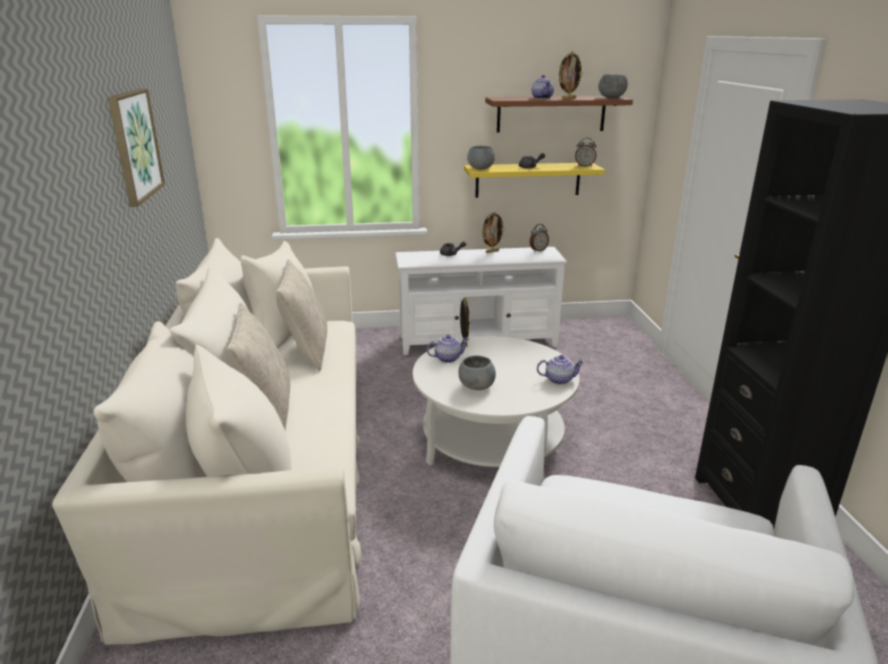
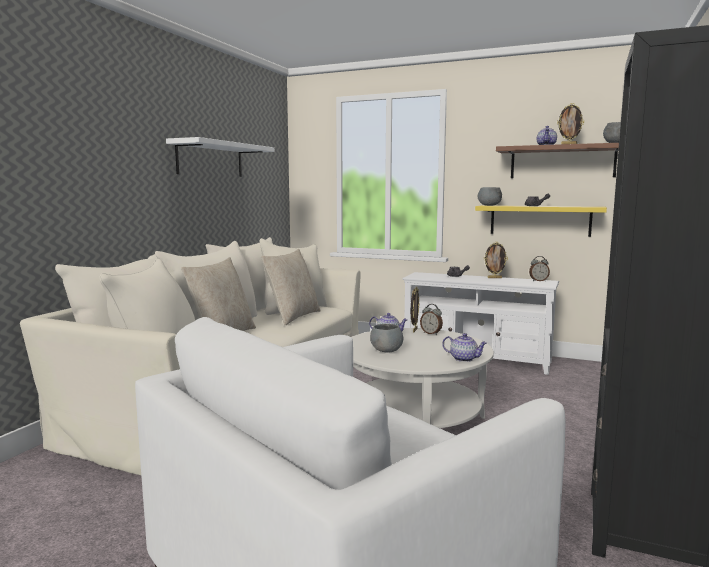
camera: 30 degrees right, 15 degrees down
(135, 145) = (210, 159): picture -> white shelf
(584, 166) = (590, 206): alarm clock -> alarm clock (431, 333)

